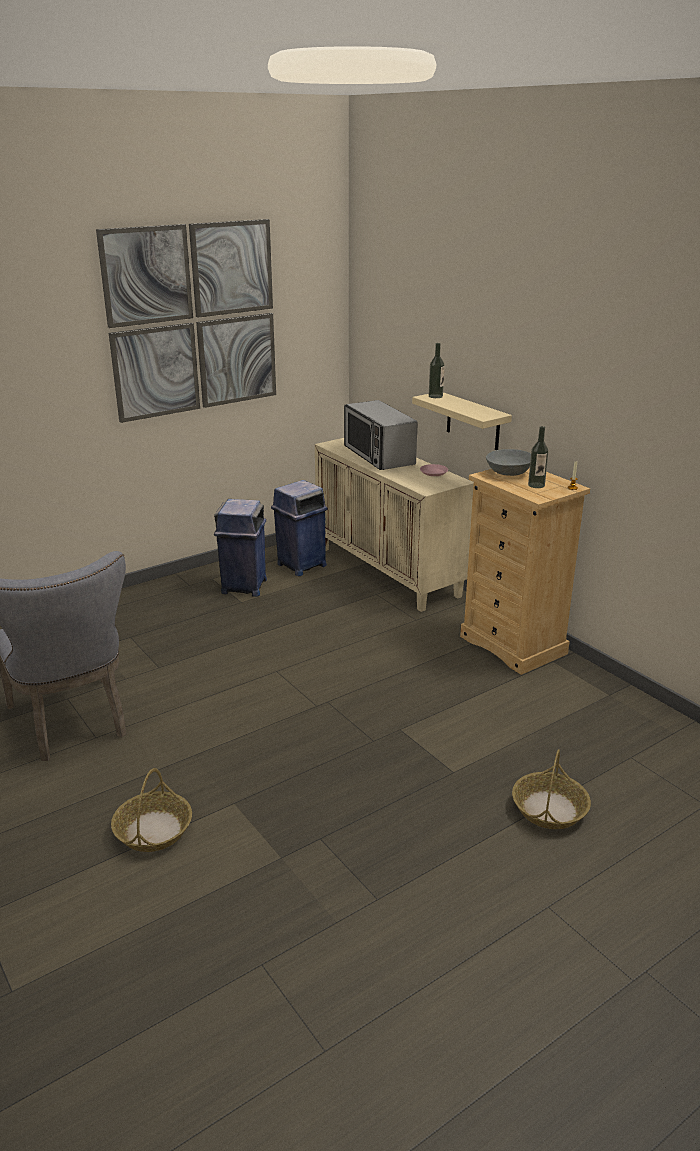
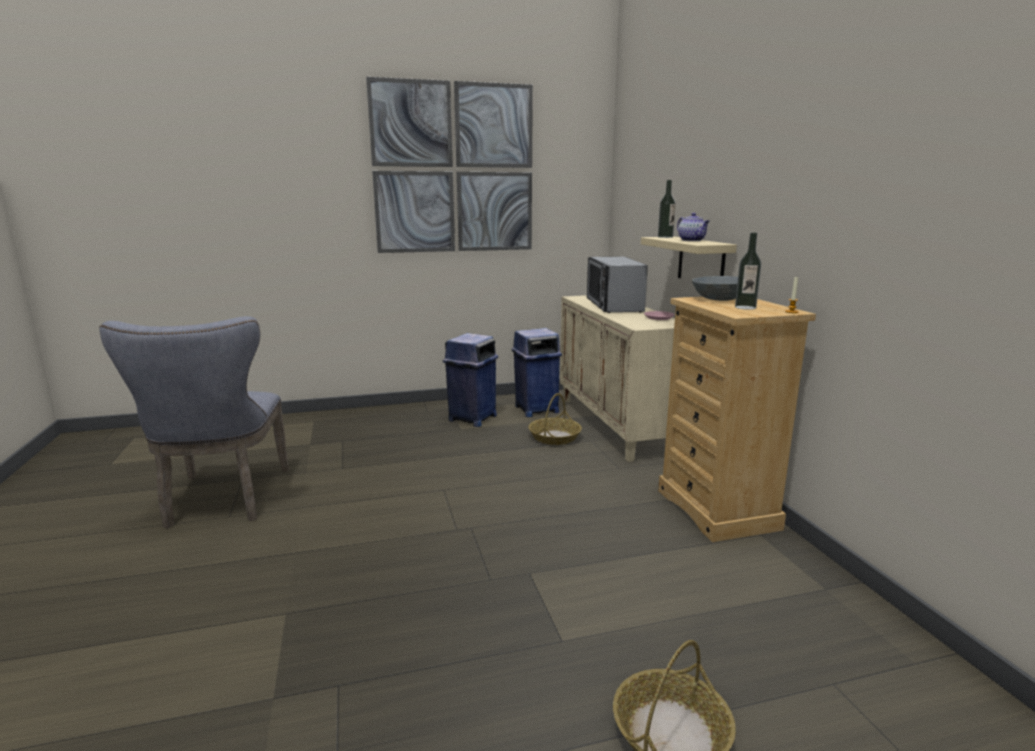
camera: 20 degrees right, 10 degrees down
(153, 830) = (180, 622): basket -> basket (554, 437)
(468, 406) = (692, 240): none -> teapot

